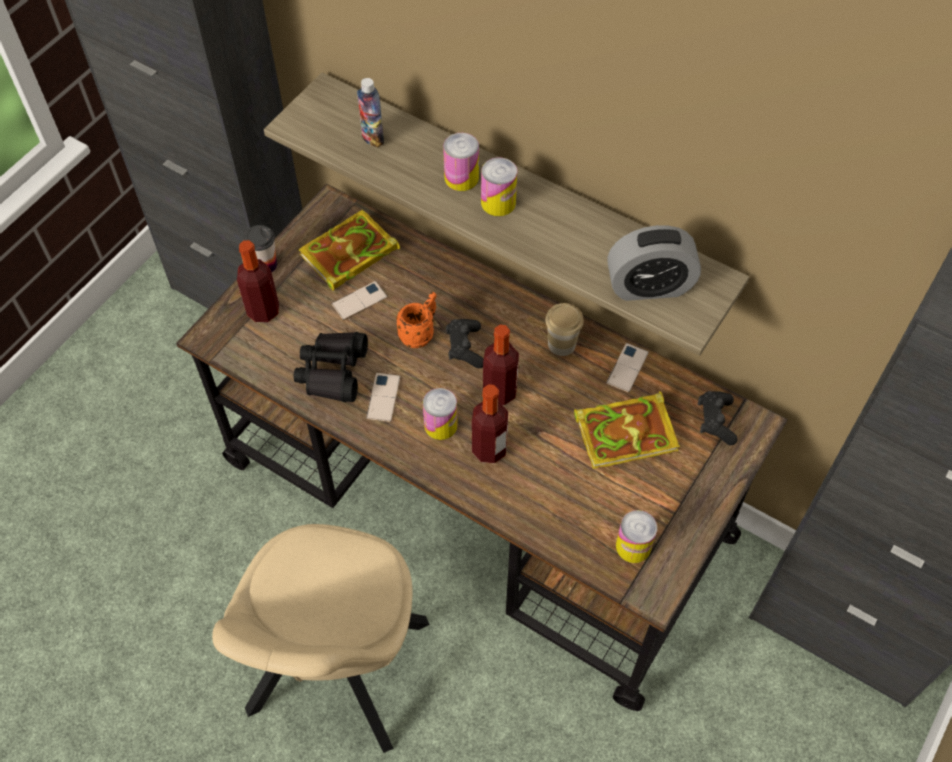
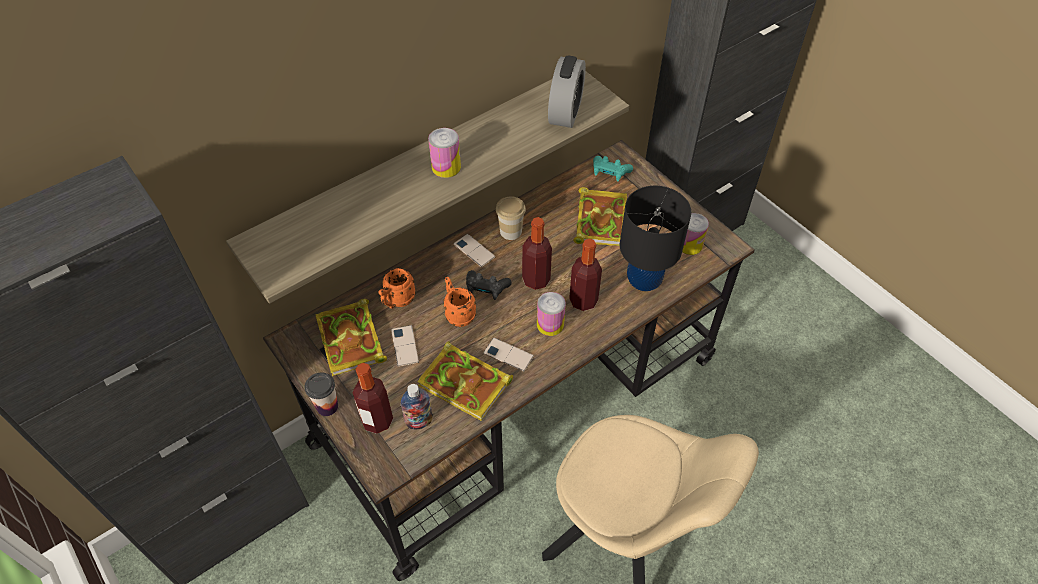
camera: 70 degrees left, 5 degrees down
(332, 371) = (467, 383): black binoculars -> book
(372, 138) = (330, 224): bottle -> bottle (419, 422)
(414, 273) = (397, 301): none -> orange mug
(461, 178) = (408, 181): can -> none
(545, 507) = (643, 282): none -> black table lamp
(627, 368) = (547, 202): phone -> phone (474, 250)
(715, 421) = (610, 173): black game controller -> turquoise game controller

